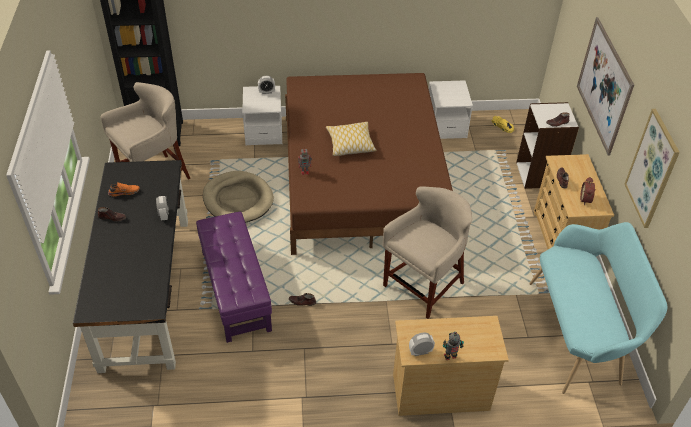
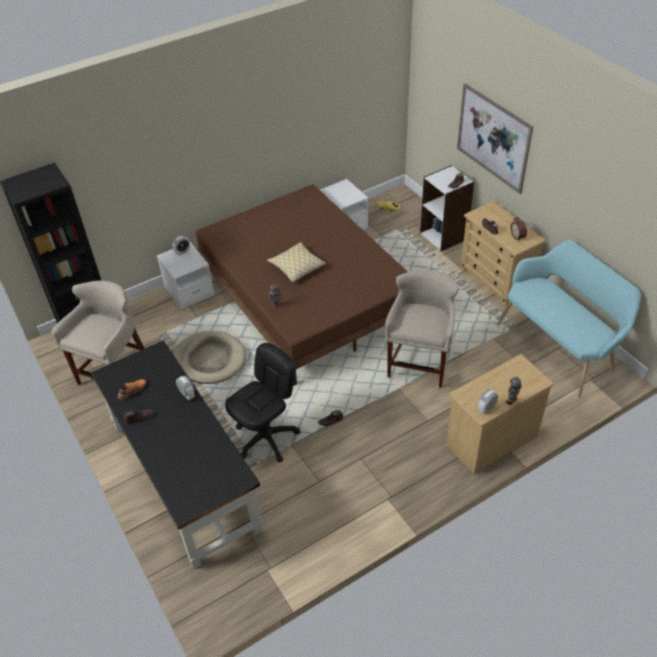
camera: 25 degrees left, 0 degrees up
(236, 290) = (266, 437): purple ottoman -> black office chair
(652, 169) = (580, 188): picture -> none

